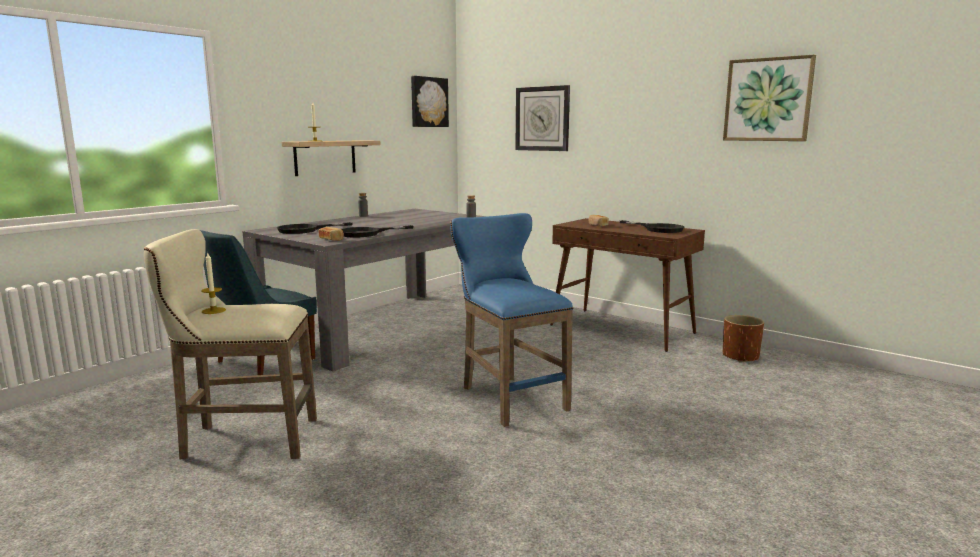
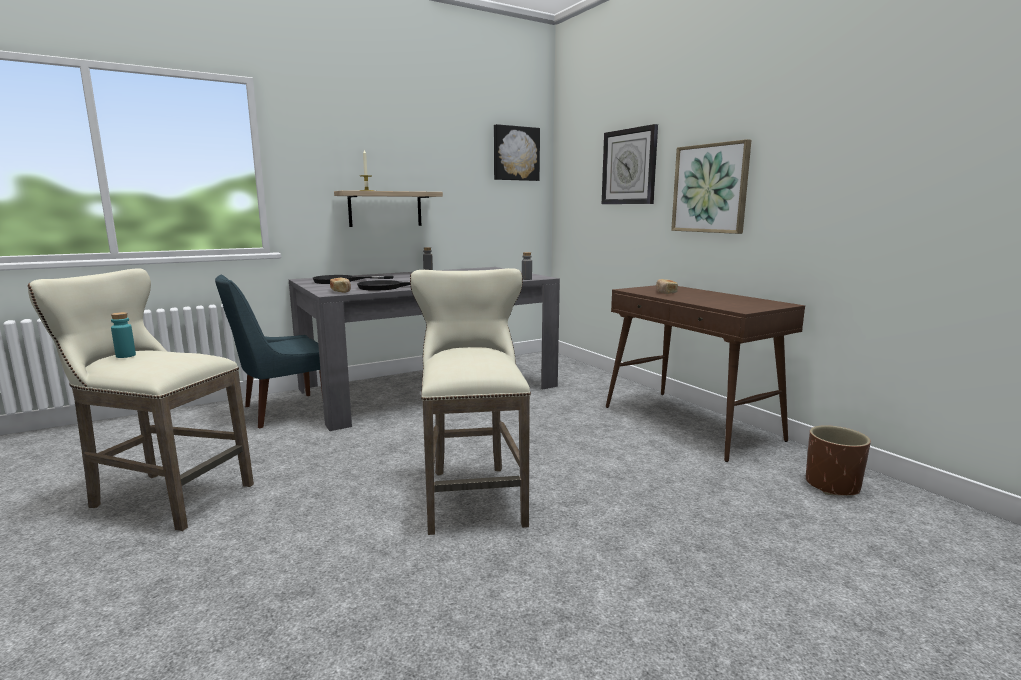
camera: 20 degrees right, 0 degrees up
(213, 311) = (125, 355): candle -> turquoise bottle
(508, 397) = (473, 493): blue stool -> beige stool
(658, 229) = (738, 300): black frying pan -> none
(768, 100) = (906, 119): picture -> picture (710, 188)

